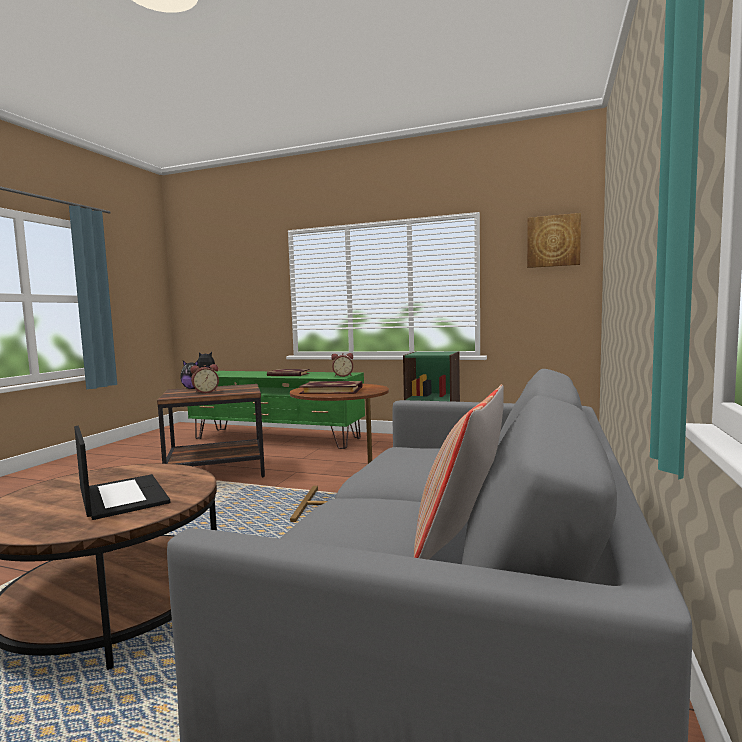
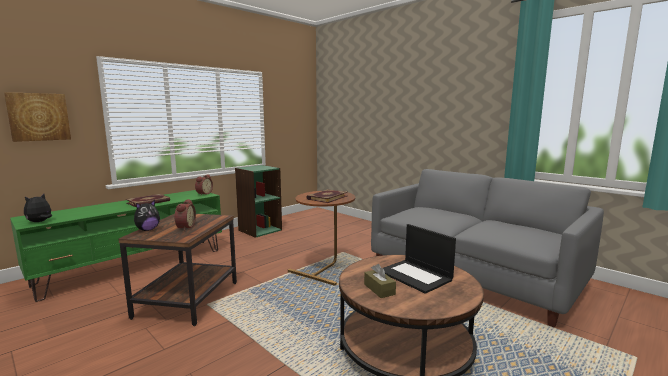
camera: 65 degrees left, 5 degrees up
(76, 485) = (379, 289): none -> brown tissue box
(122, 497) = (416, 276): laptop -> laptop turned 120 degrees counterclockwise
(460, 542) = (520, 225): pillow -> none
(553, 241) = (297, 96): picture -> picture (39, 117)

